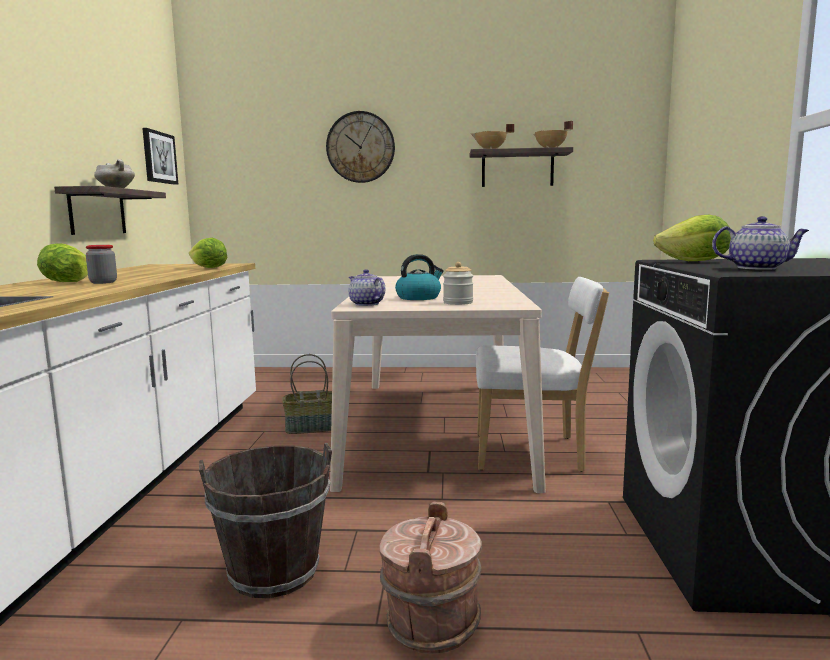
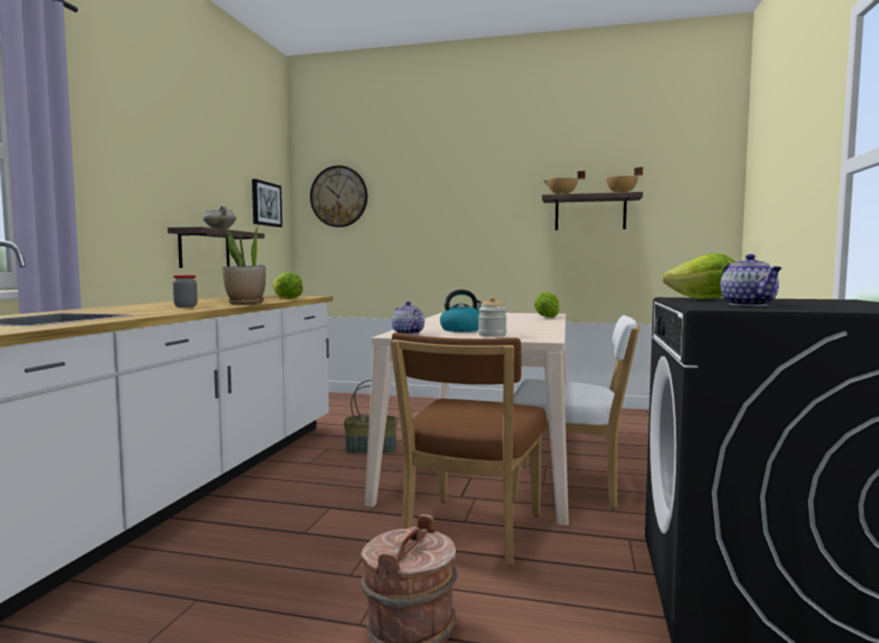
camera: 10 degrees right, 5 degrees down
(67, 282) = (159, 305): lettuce -> lettuce (547, 317)
(169, 275) = (245, 303): none -> potted plant
(274, 571) = (288, 569): brown bucket -> none
(360, 147) = (442, 194): wall clock -> wall clock (339, 196)
(452, 511) = (470, 533): none -> brown chair
(758, 268) = (749, 305): teapot -> teapot turned 60 degrees clockwise

